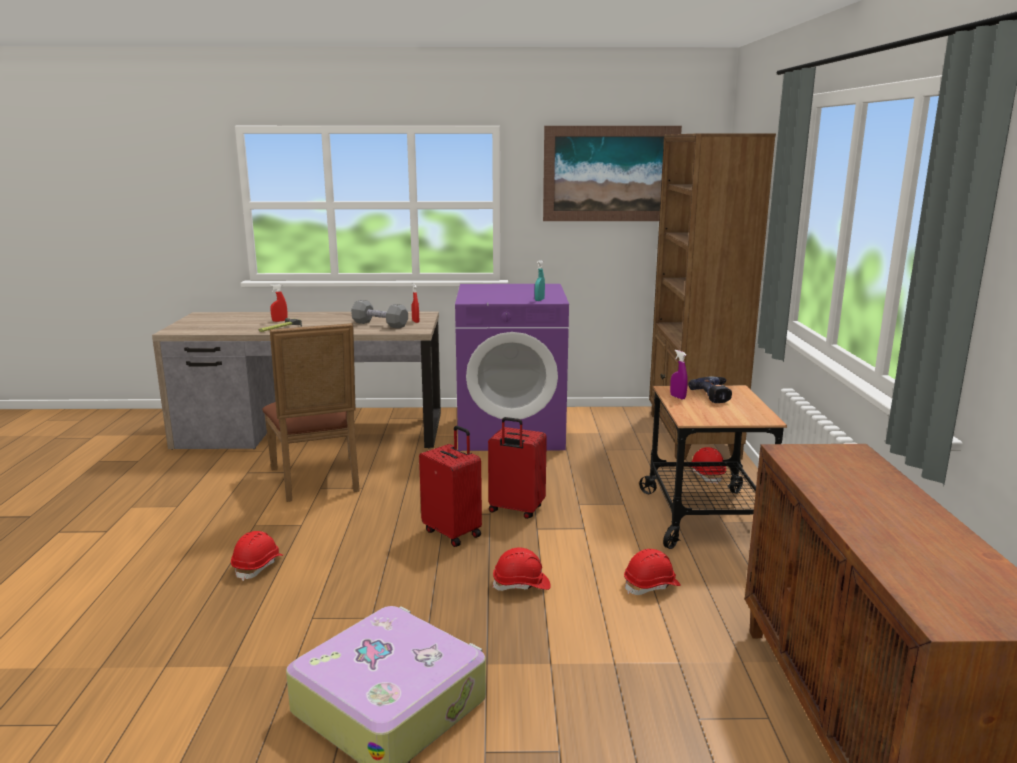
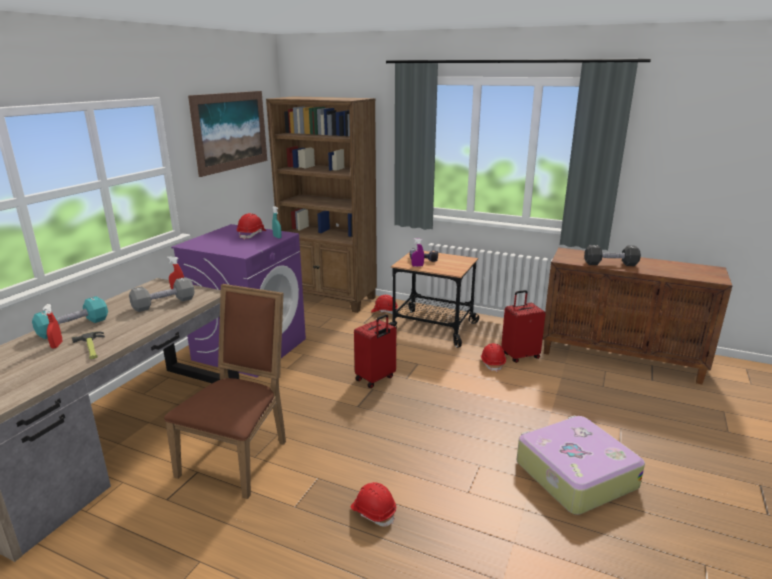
camera: 65 degrees left, 5 degrees up
(313, 317) = (74, 327): none -> turquoise dumbbell
(318, 481) = (239, 455): brown chair -> brown chair turned 75 degrees counterclockwise
(453, 533) = (388, 409): red suitcase -> red suitcase (520, 355)
(521, 585) = (470, 400): red hard hat -> red hard hat (252, 234)
(838, 491) = (610, 264): none -> black dumbbell

